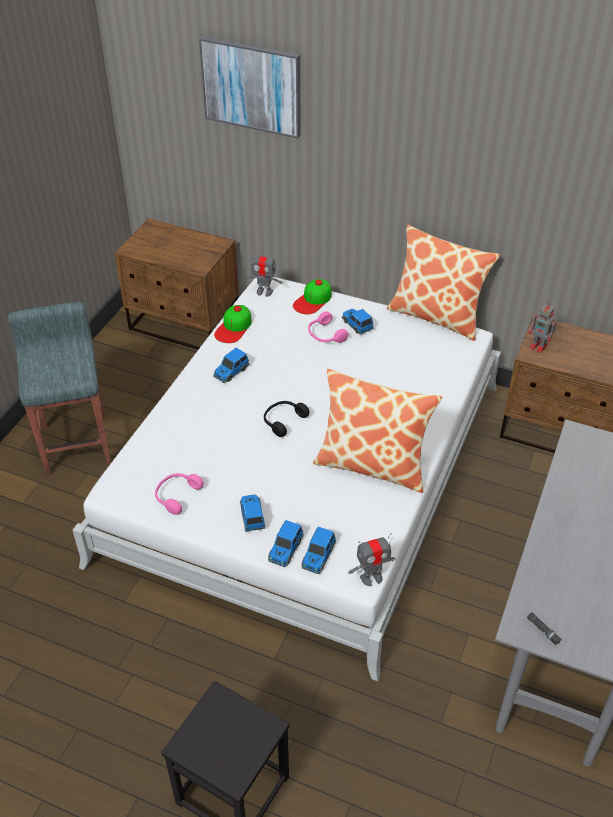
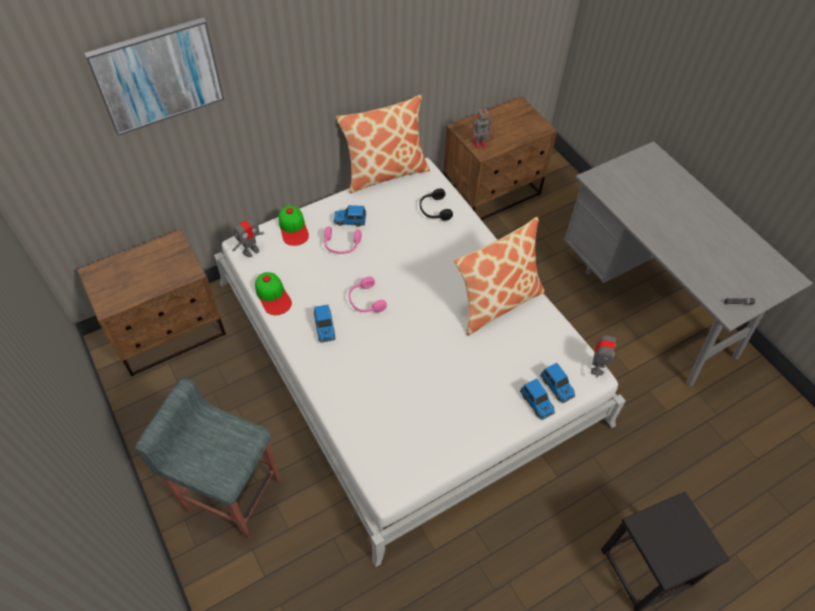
camera: 55 degrees left, 10 degrees up
(176, 495) = (429, 443): pink headphones -> pink headphones (365, 301)
(252, 516) = (489, 405): toy car -> none
(283, 420) = (410, 327): black headphones -> black headphones (434, 210)

